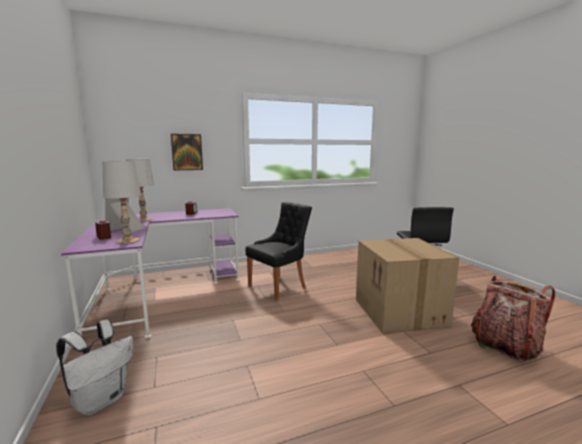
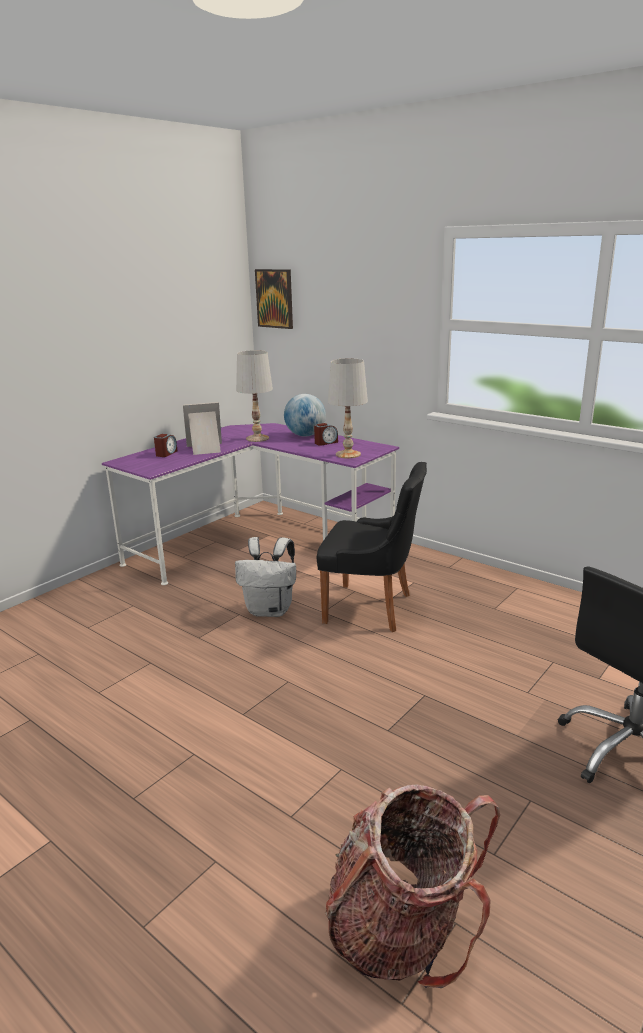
camera: 60 degrees right, 10 degrees up
(101, 400) = (59, 613): white backpack -> white backpack (270, 610)
(127, 241) = (162, 466): white table lamp -> white table lamp (348, 454)
(169, 214) = (305, 435): none -> globe
(187, 152) = (354, 338): picture -> picture (275, 298)
(401, 312) = (410, 756): cardboard box -> none

